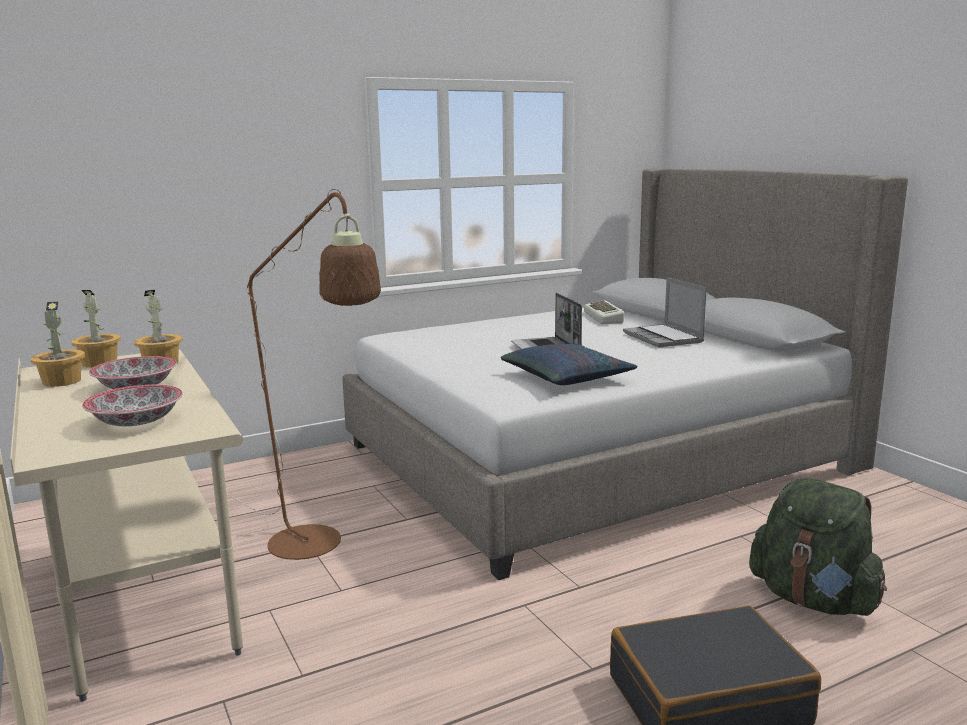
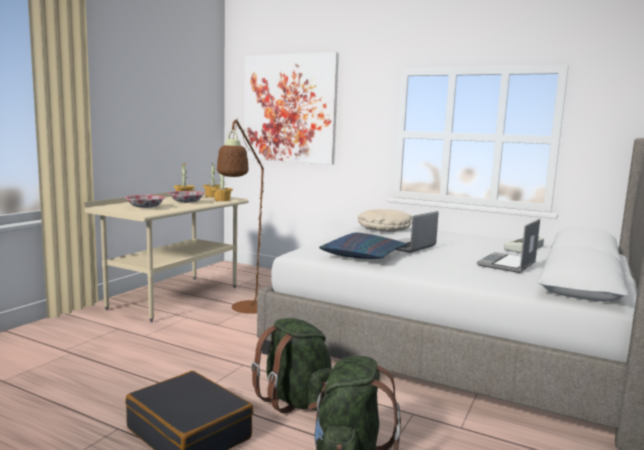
camera: 55 degrees right, 5 degrees down
(146, 151) = (289, 108): none -> picture
(433, 338) = (384, 229): none -> beige pillow
(664, 595) = (295, 400): none -> green backpack

